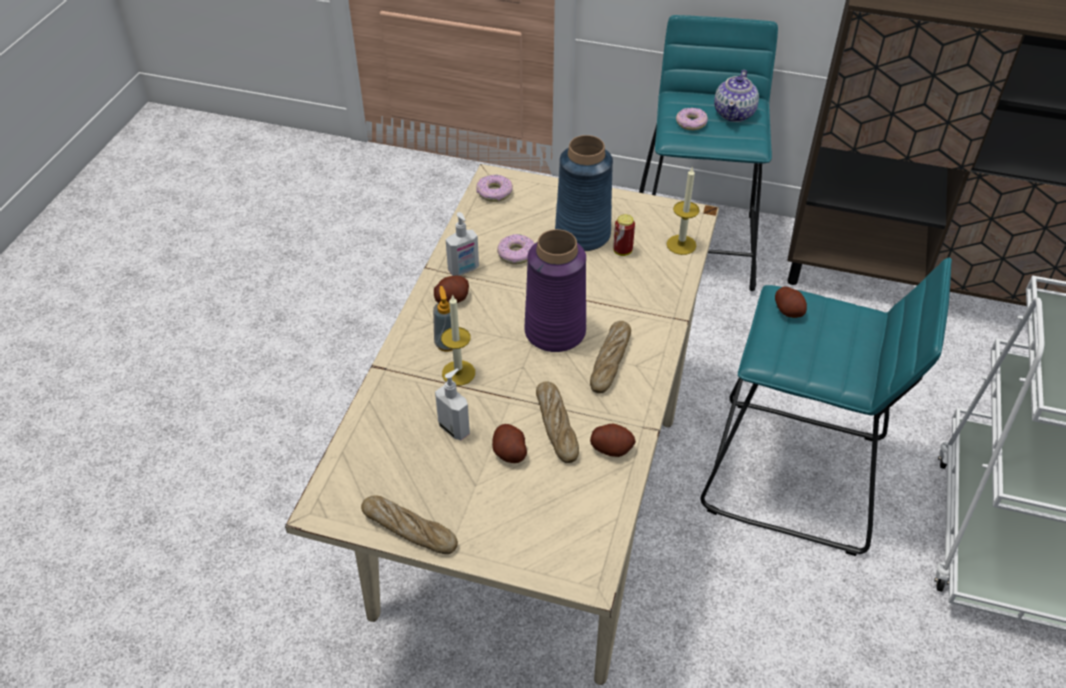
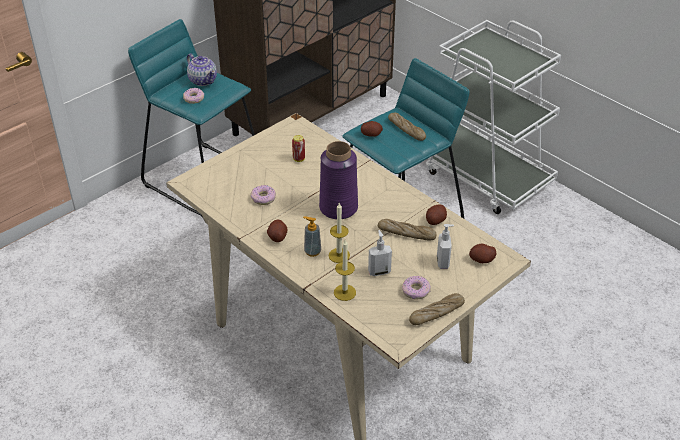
camera: 60 degrees left, 5 degrees down
(464, 270) = (257, 223): soap dispenser -> soap dispenser (443, 262)
(494, 193) = (201, 186): donut -> donut (416, 291)
(509, 452) = (411, 257): potato -> potato (482, 260)
(583, 235) = (271, 167): blue vase -> none
(610, 361) = (377, 197): bread -> bread (406, 130)
(681, 245) = (313, 137): candle -> candle (344, 292)

